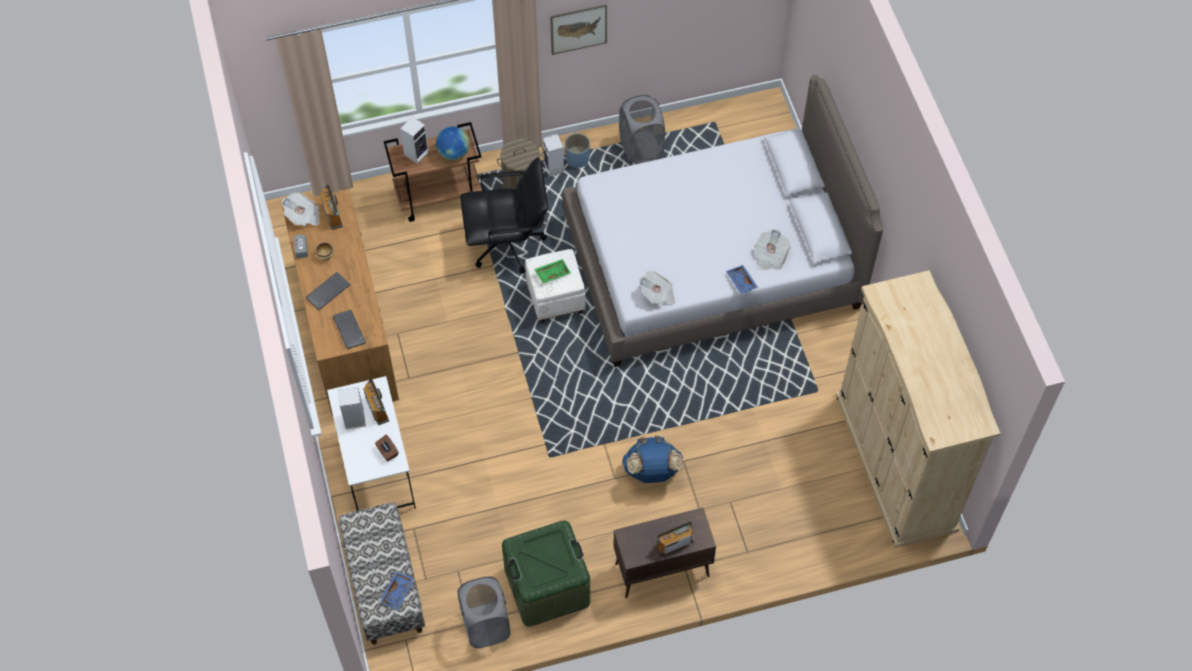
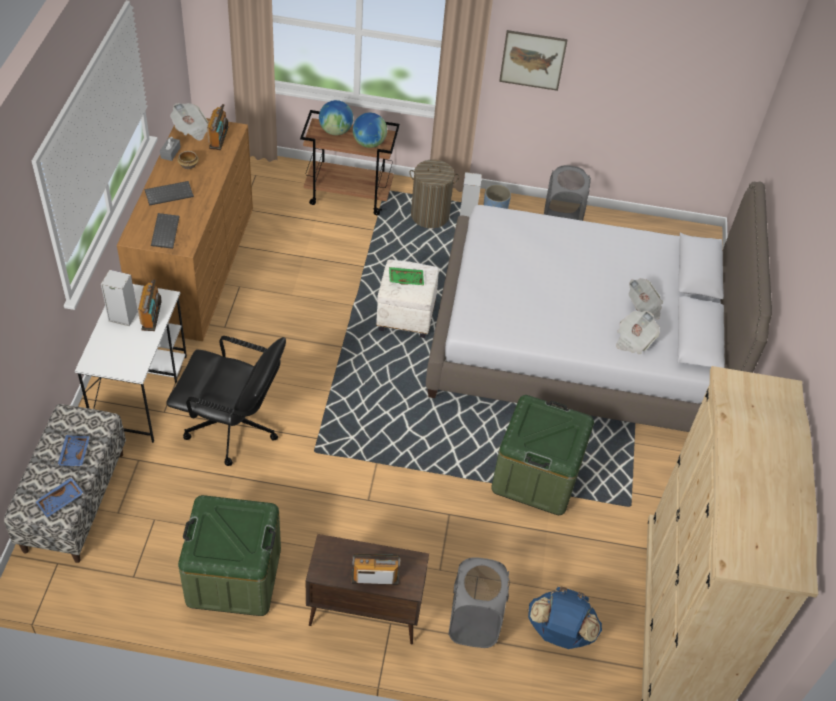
camera: 20 degrees right, 10 degrees down
(387, 452) = (133, 357): brown tissue box -> none
(416, 152) = (336, 131): speaker -> globe
(485, 625) = (146, 586): grey laundry basket -> grey laundry basket (473, 622)
(508, 244) = (388, 255): black office chair -> black office chair (233, 428)
(652, 471) = (410, 510): blue backpack -> blue backpack (559, 632)
(658, 294) = (495, 328): newspaper -> newspaper (643, 306)
(734, 397) = (536, 476): none -> green storage box
(740, 282) = (589, 351): blue tray -> blue tray (73, 454)

